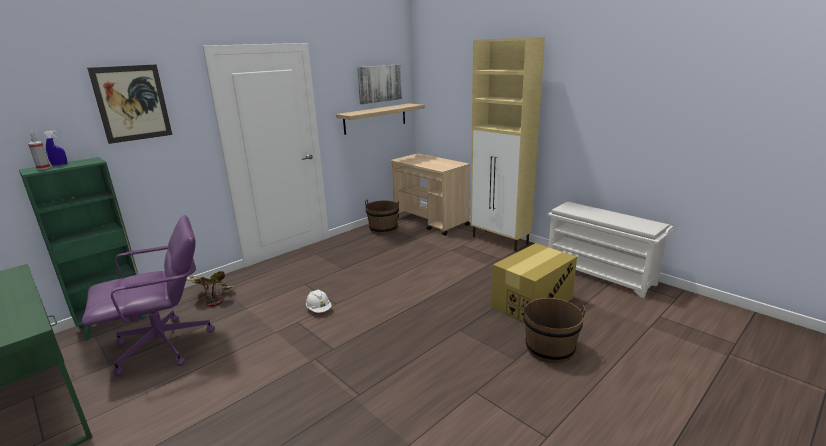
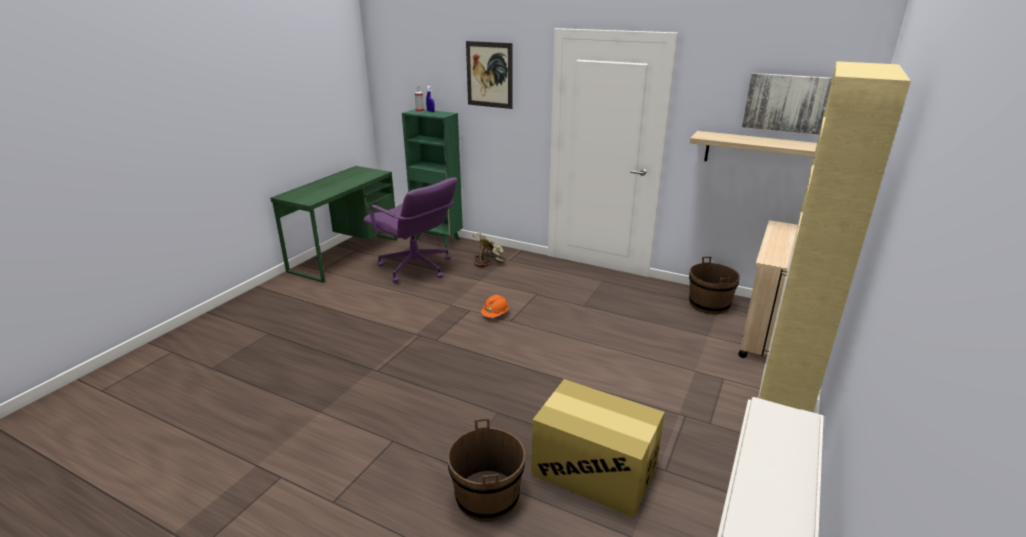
camera: 70 degrees right, 5 degrees up
(319, 309) = (495, 315): white hard hat -> orange hard hat

